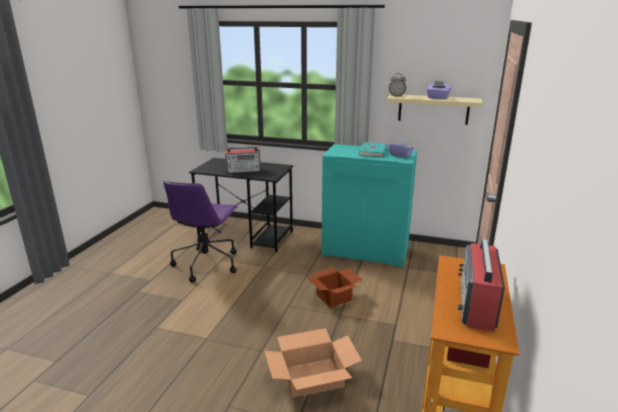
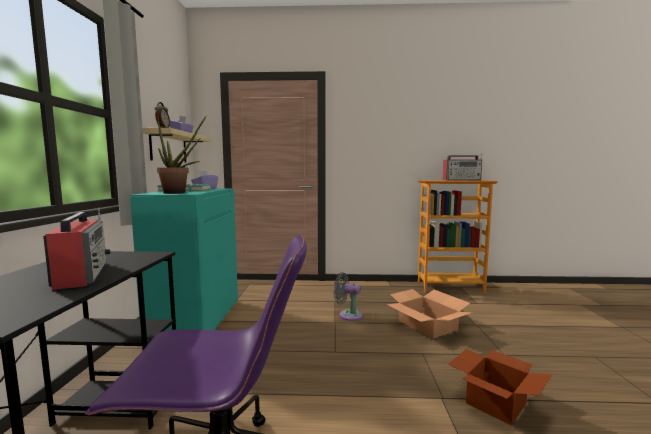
camera: 105 degrees left, 15 degrees down
(335, 297) = (305, 327): cardboard box -> cardboard box (494, 402)
(342, 151) = (179, 193): none -> potted plant
(354, 326) = (348, 315): none -> grey fan

